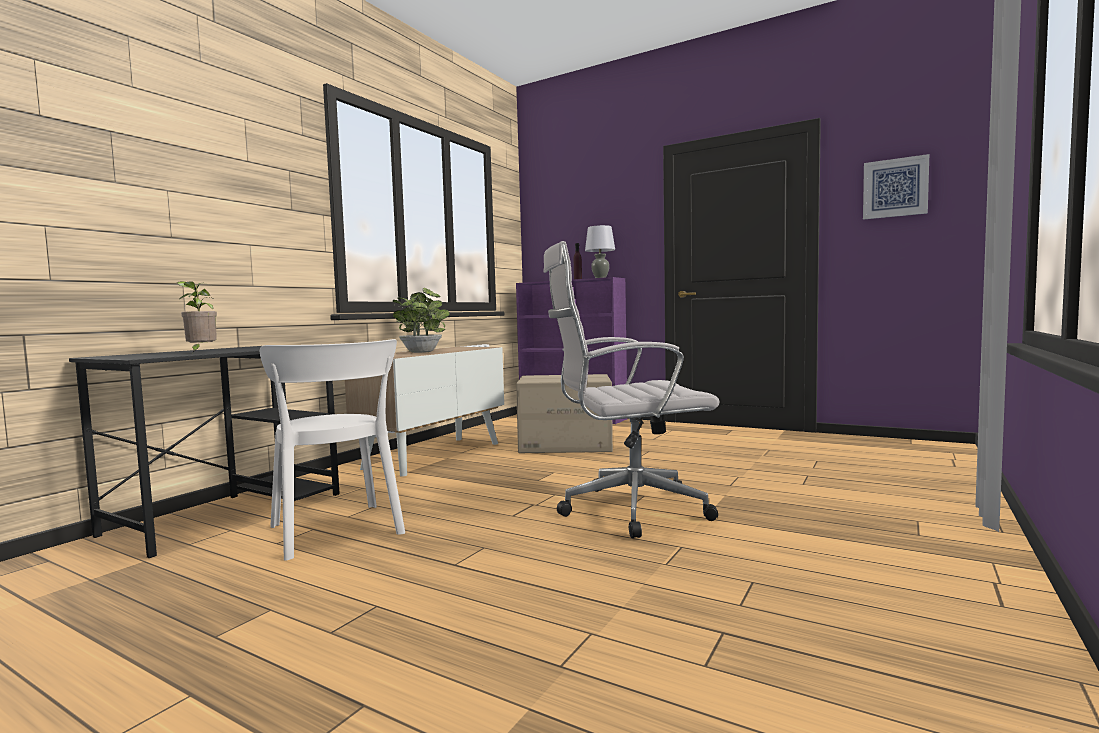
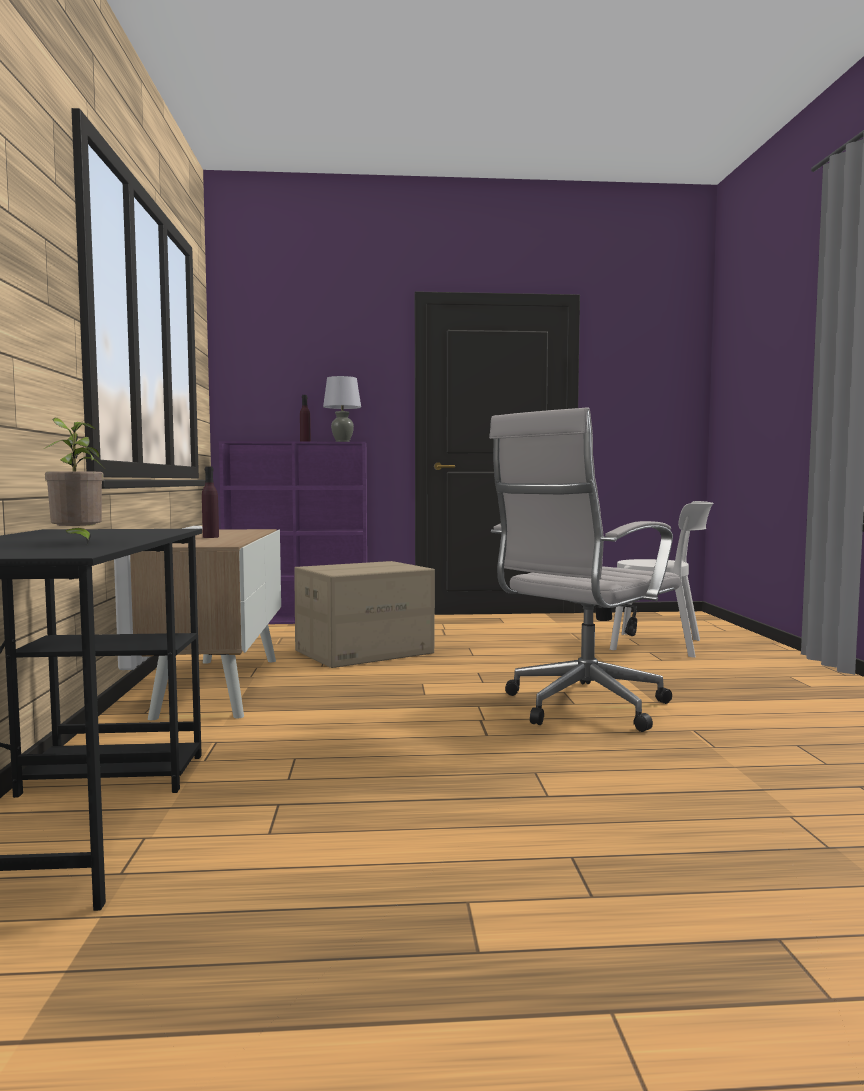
camera: 35 degrees left, 0 degrees up
(337, 532) = (322, 799): white chair -> white chair (662, 645)
(422, 351) = (210, 537): potted plant -> purple bottle
(895, 188) = (643, 374): picture -> none

